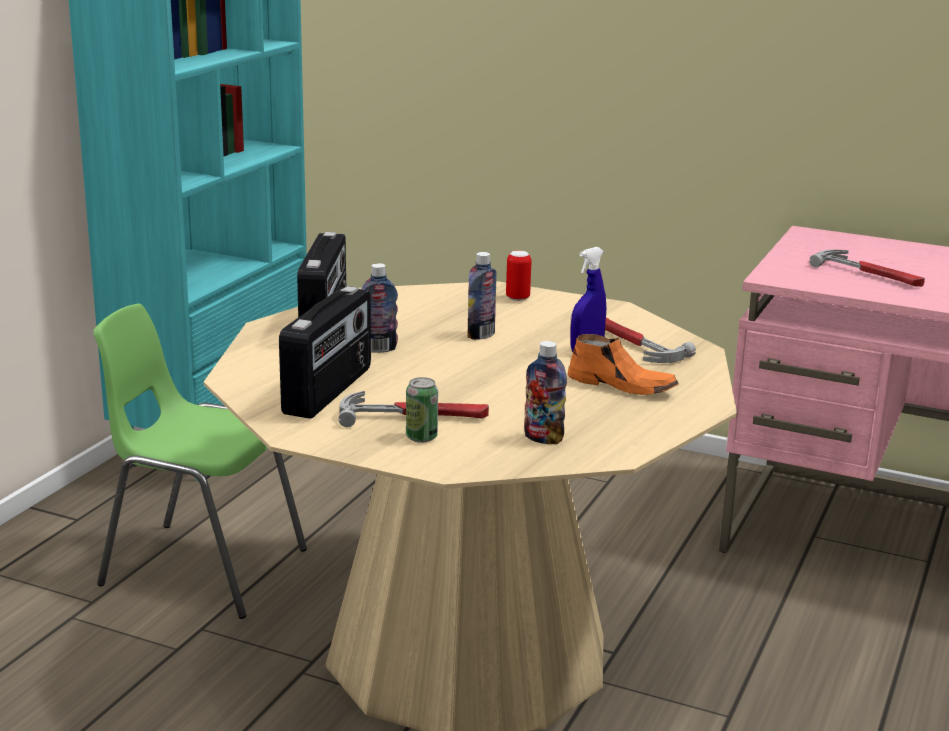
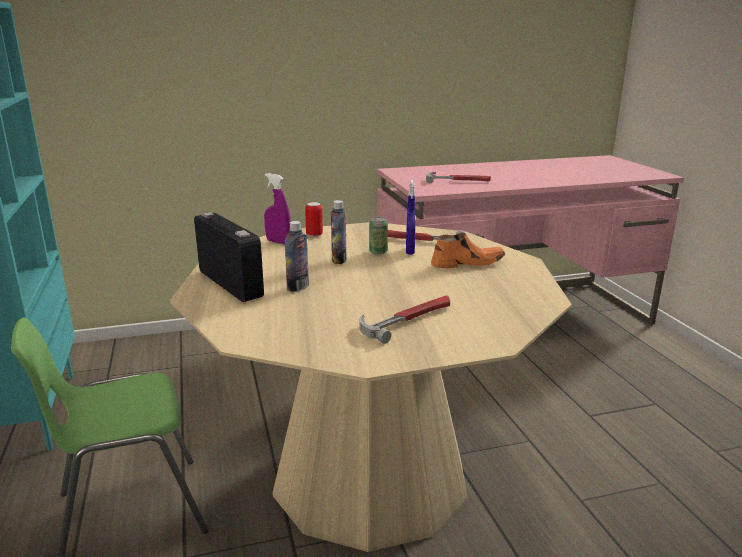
camera: 40 degrees left, 0 degrees up
(329, 391) = (324, 324): radio -> none
(421, 437) = (440, 331): can -> can (378, 252)
(460, 295) = (278, 242): none -> purple spray bottle
(543, 438) = (498, 305): bottle -> none

